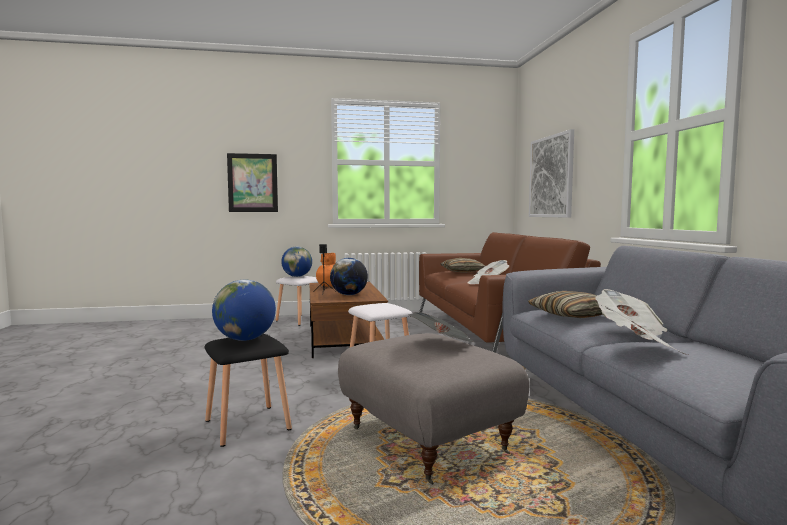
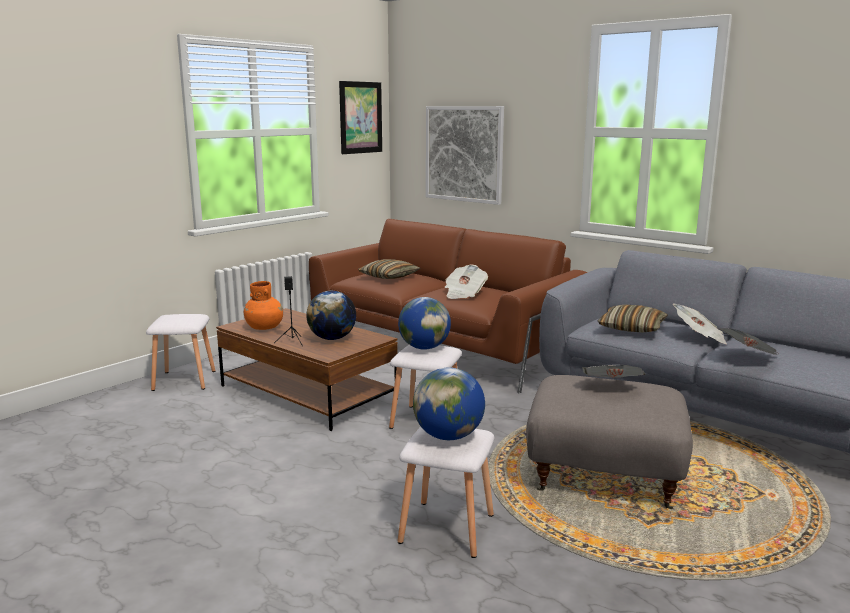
camera: 40 degrees left, 10 degrees up
(249, 424) = (446, 527): black stool -> white stool
(252, 183) = (72, 177): picture -> picture (360, 117)
(297, 276) = (176, 318): globe -> globe (424, 348)

